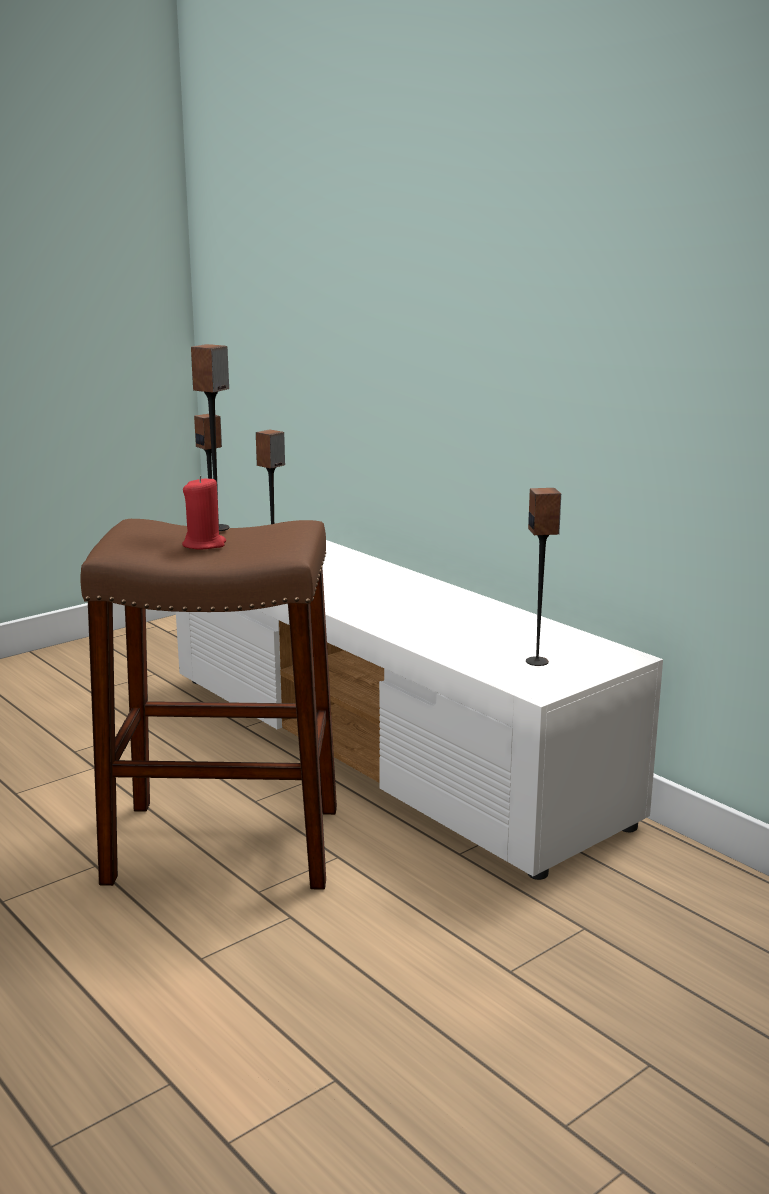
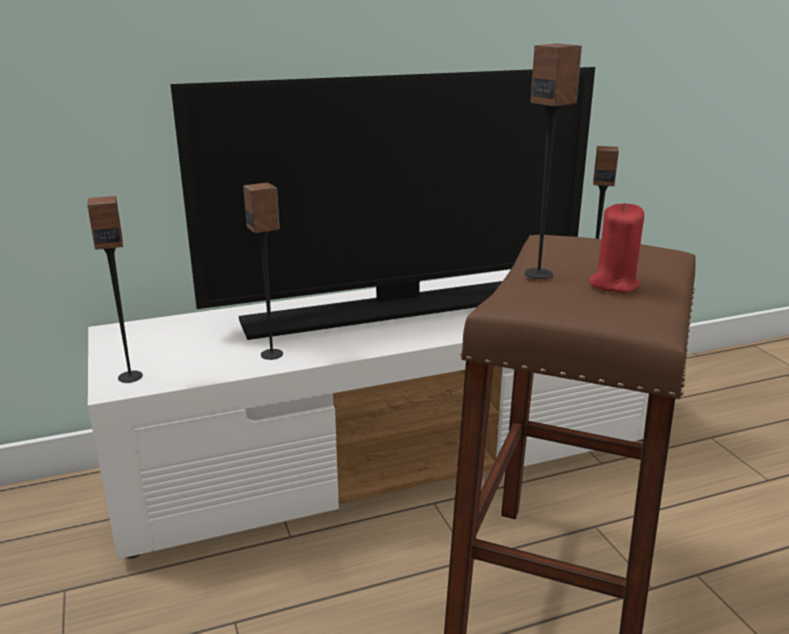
camera: 70 degrees left, 5 degrees up
(402, 594) = (398, 308): none -> television

